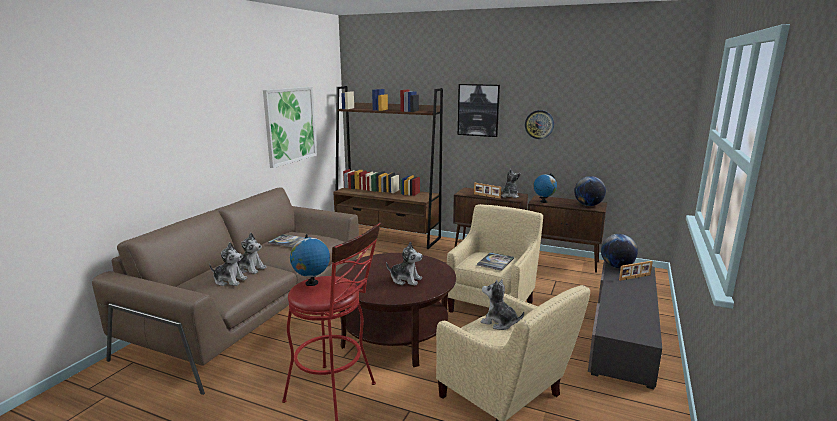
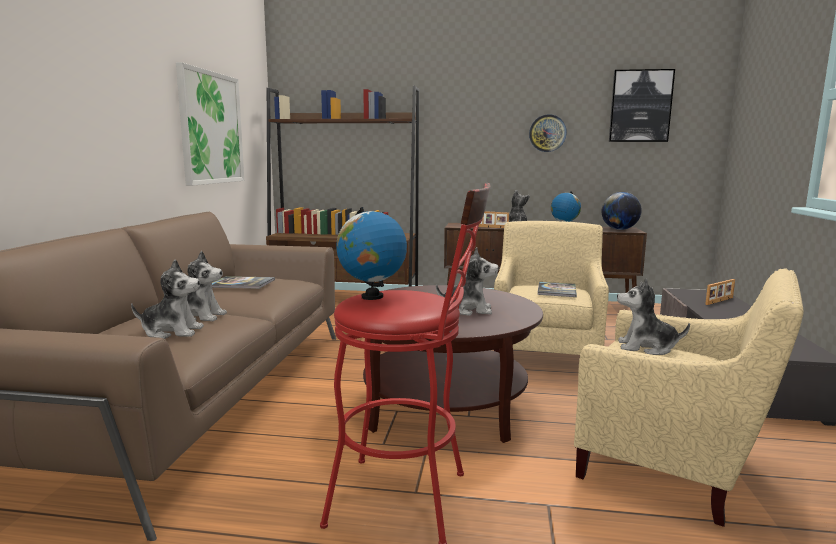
camera: 15 degrees left, 5 degrees down
(478, 110) = (467, 118): picture -> picture (640, 106)
(617, 266) = (686, 293): globe -> none

